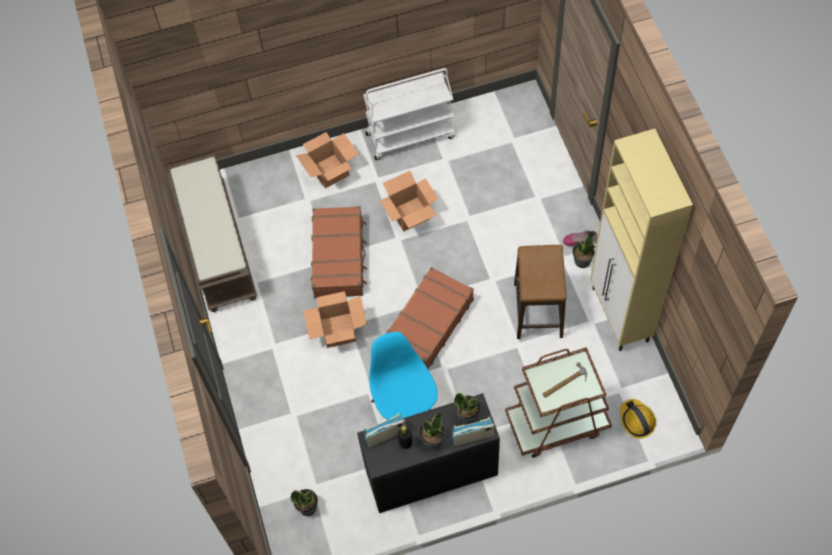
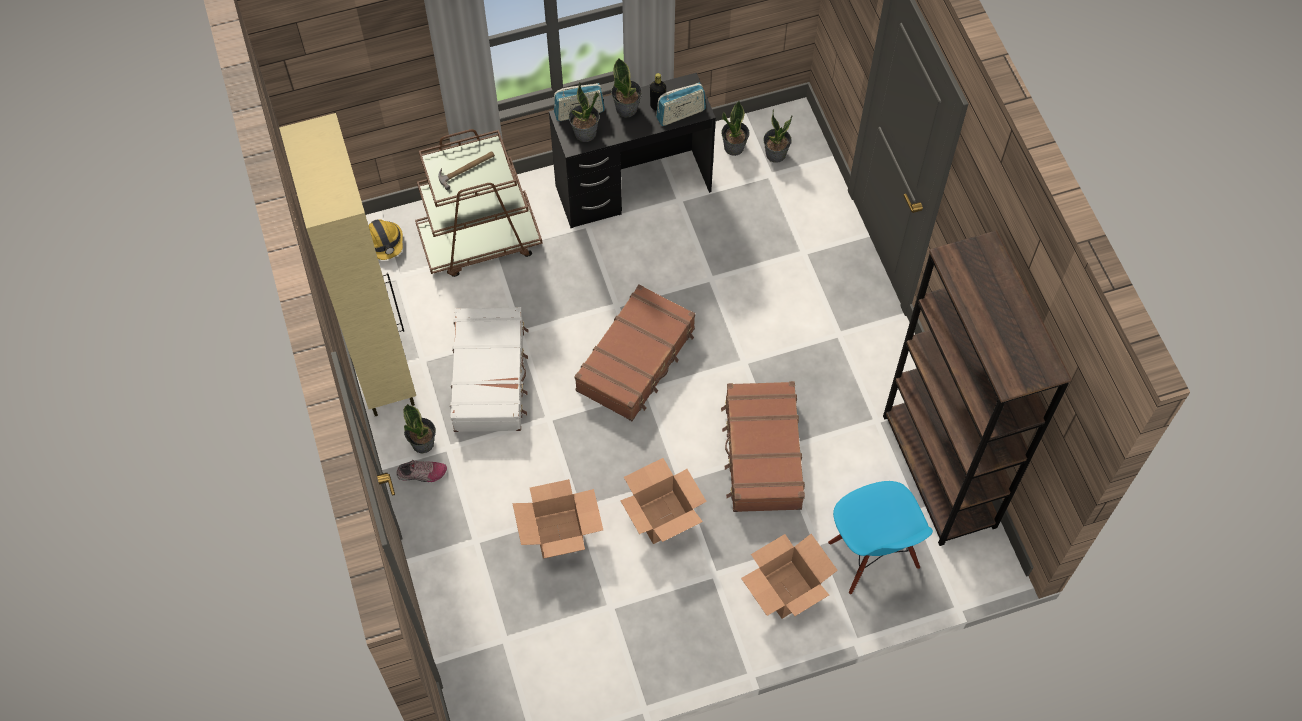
camera: 175 degrees right, 0 degrees up
(216, 246) = (939, 471): brown bench -> brown bookcase
(339, 331) = (754, 352): cardboard box -> cardboard box (558, 533)
(343, 514) = (734, 147): none -> potted plant
(405, 409) = (665, 257): blue chair -> blue chair (872, 556)
(411, 135) = (664, 651): white cart -> none
(538, 310) = (490, 376): stool -> white suitcase

